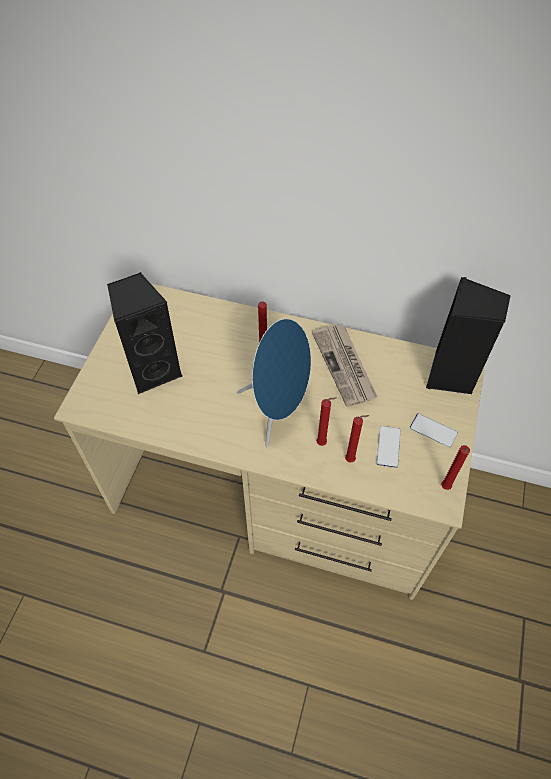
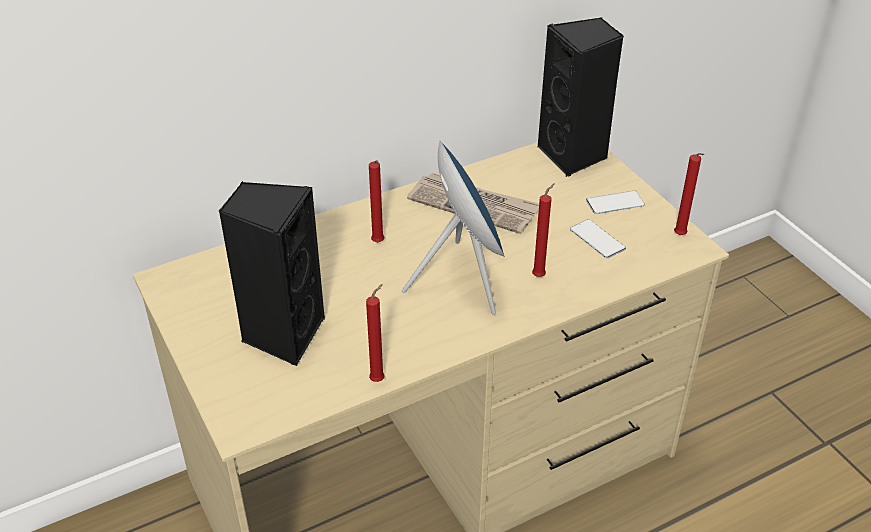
camera: 45 degrees left, 15 degrees down
(351, 460) = (581, 270): red candle -> red candle (379, 379)

